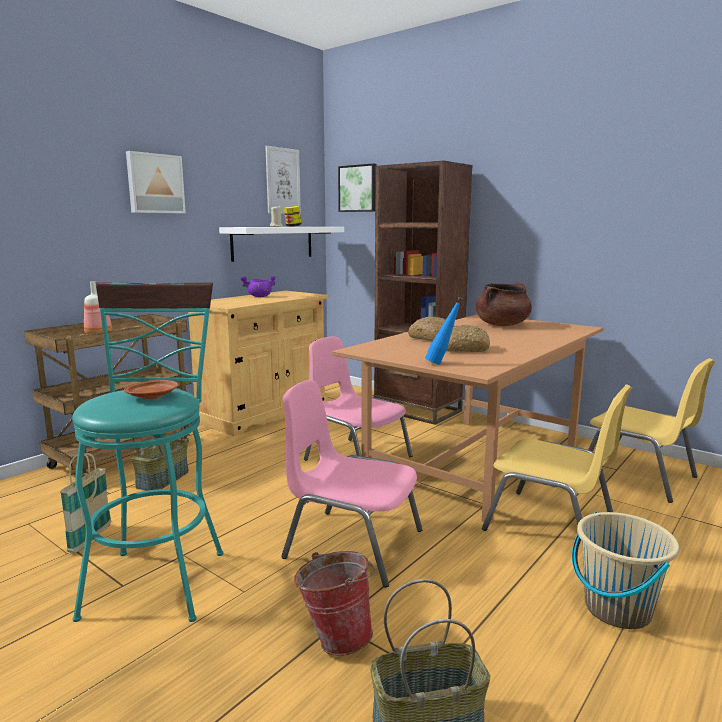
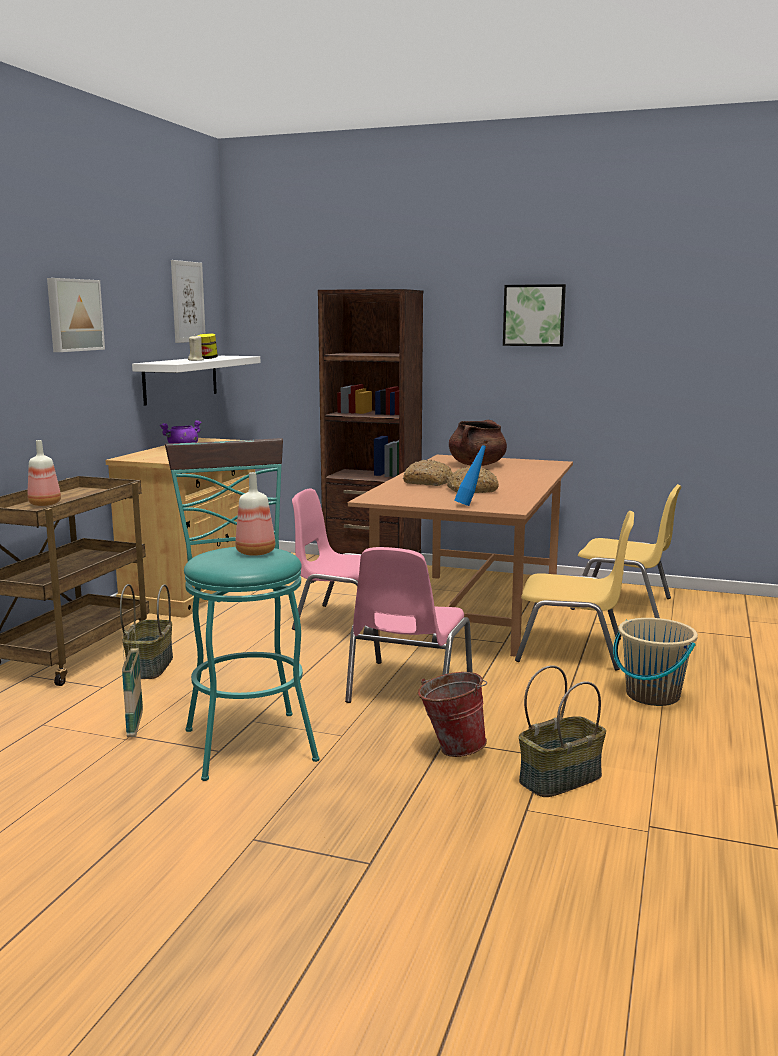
camera: 20 degrees left, 0 degrees up
(153, 396) = (257, 552): brown plate -> bottle
(352, 544) = (408, 688): pink chair -> pink chair turned 75 degrees counterclockwise
(358, 188) = (275, 310): picture -> picture (534, 315)

